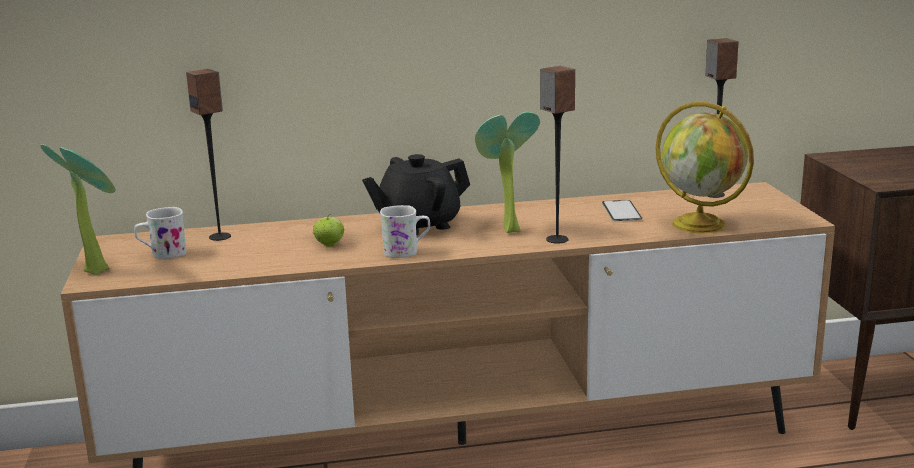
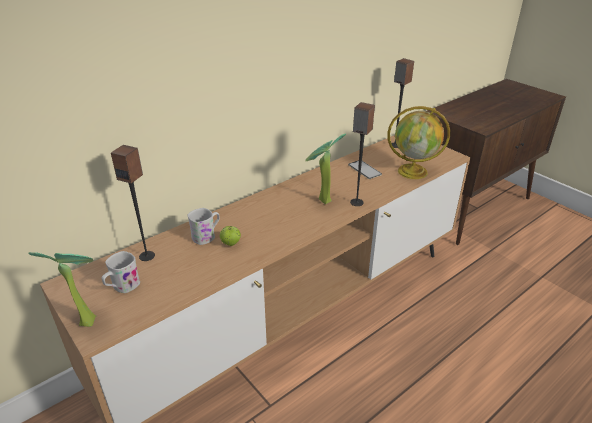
camera: 30 degrees left, 15 degrees up
(406, 251) = (285, 236): white mug -> white mug (207, 236)
(418, 225) = (267, 210): black teapot -> none

